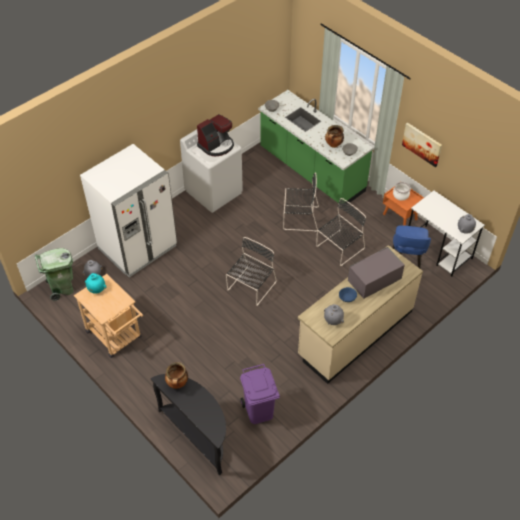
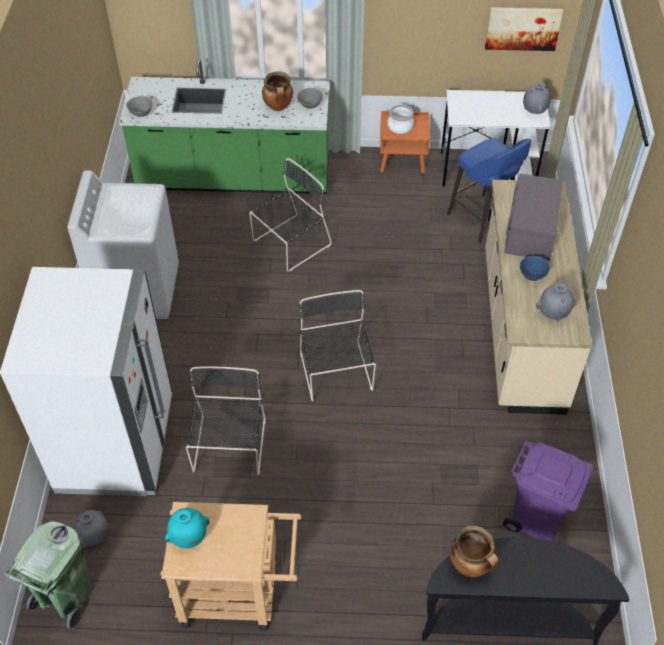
camera: 45 degrees left, 0 degrees up
(216, 145) = (127, 204): coffee machine -> none
(339, 248) = (381, 246): black chair -> black chair (229, 448)
(422, 144) = (409, 29): picture -> picture (523, 28)

